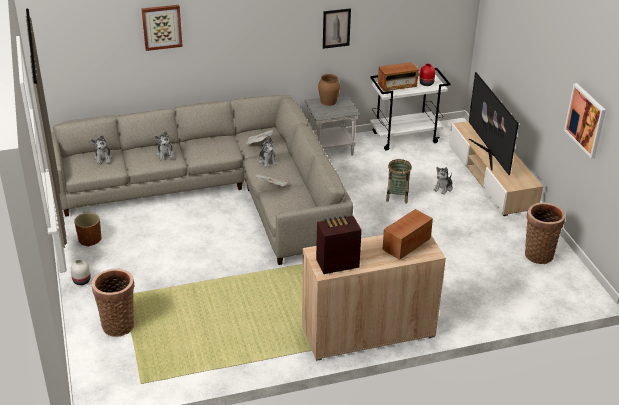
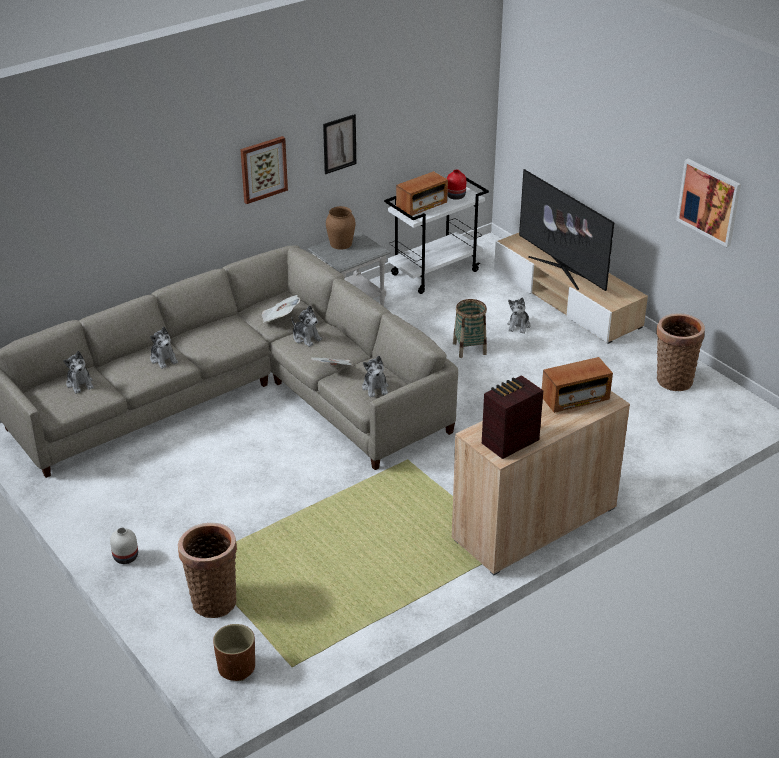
camera: 20 degrees left, 0 degrees up
(90, 239) = (102, 500): brown planter -> brown planter (236, 667)
(162, 27) = (125, 183): picture -> picture (263, 169)
(292, 206) = (375, 388): none -> plush toy
(406, 244) = (575, 399): radio -> radio turned 135 degrees counterclockwise

